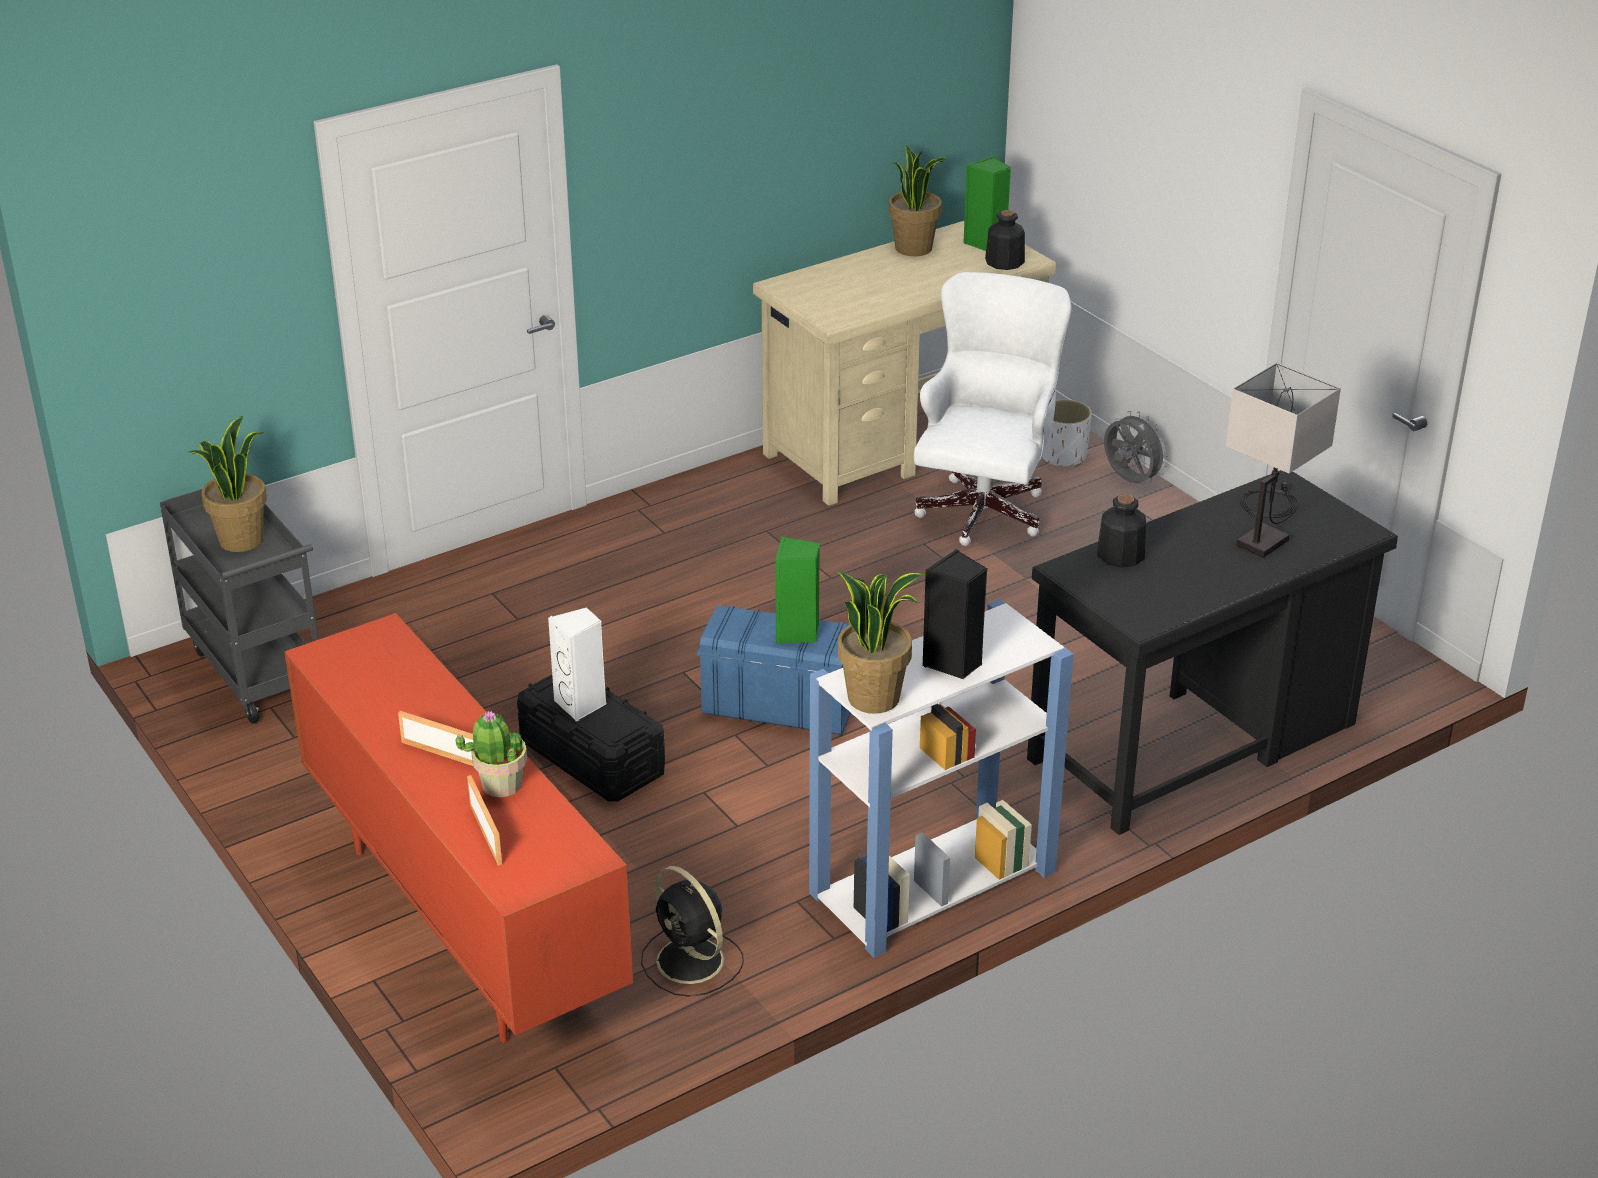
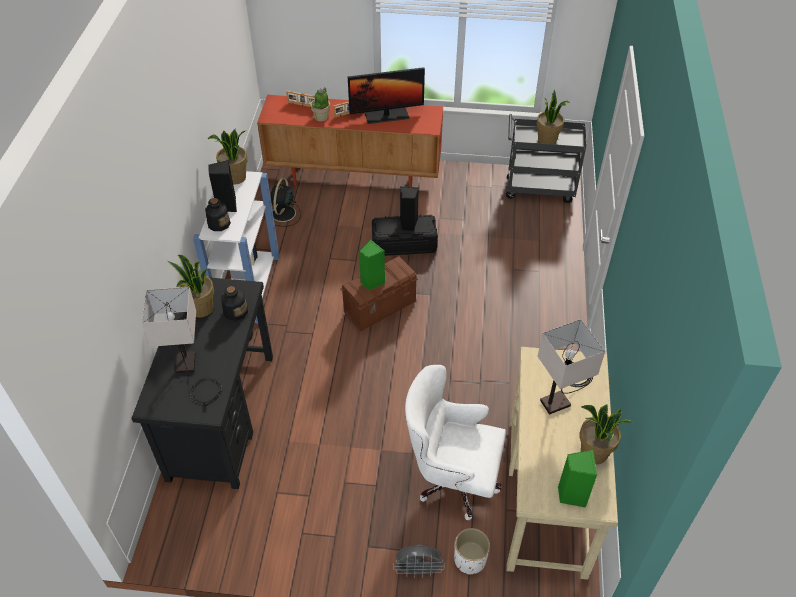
camera: 130 degrees right, 15 degrees up
(398, 703) = (386, 115): none -> monitor
(581, 705) = (408, 224): white speaker -> black speaker
(692, 962) = (283, 214): black fan -> black fan turned 75 degrees counterclockwise
(778, 707) = (380, 307): blue storage box -> brown storage box
(854, 286) = (565, 391): none -> table lamp
(984, 508) = (452, 481): white office chair -> white office chair turned 135 degrees clockwise
(1004, 262) = (538, 484): bottle -> bottle (219, 223)
(1167, 587) = (200, 309): none -> potted plant

